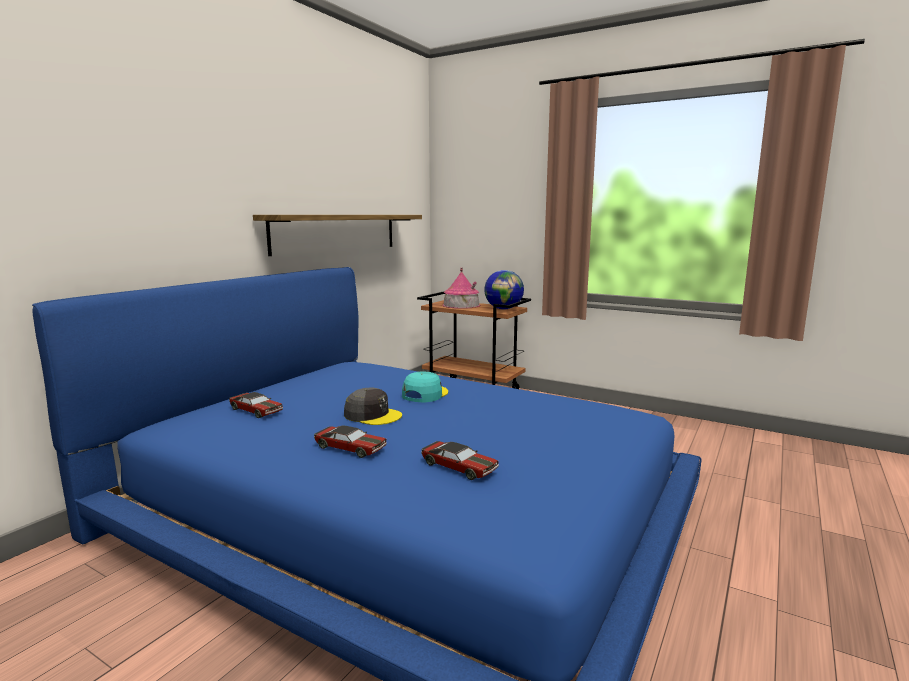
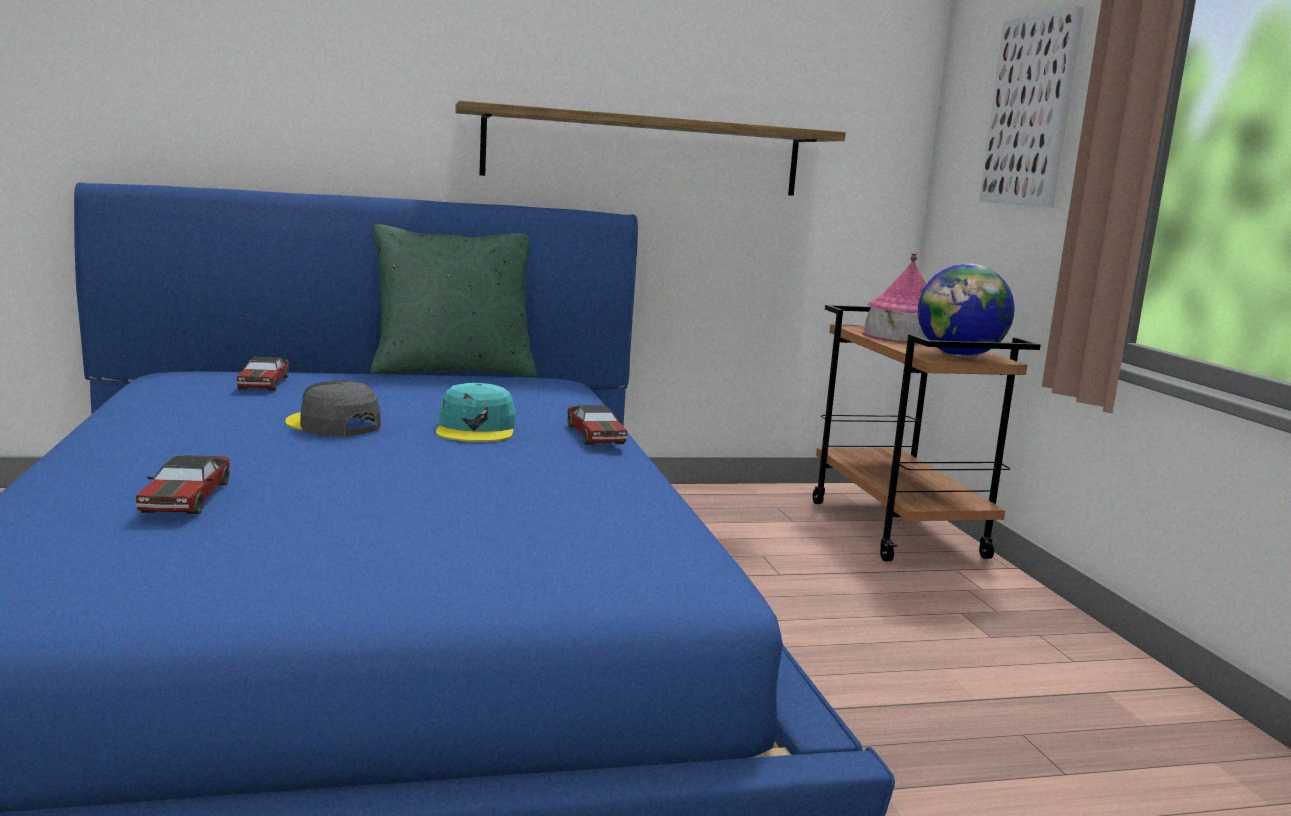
camera: 45 degrees right, 0 degrees up
(298, 373) = (453, 370): none -> green pillow
(350, 448) = (188, 440): toy car -> toy car (595, 435)
(372, 415) = (333, 425): grey cap -> grey cap turned 150 degrees clockwise
(424, 394) = (476, 429): turquoise cap -> turquoise cap turned 105 degrees clockwise
(499, 202) = (1030, 111): none -> picture

